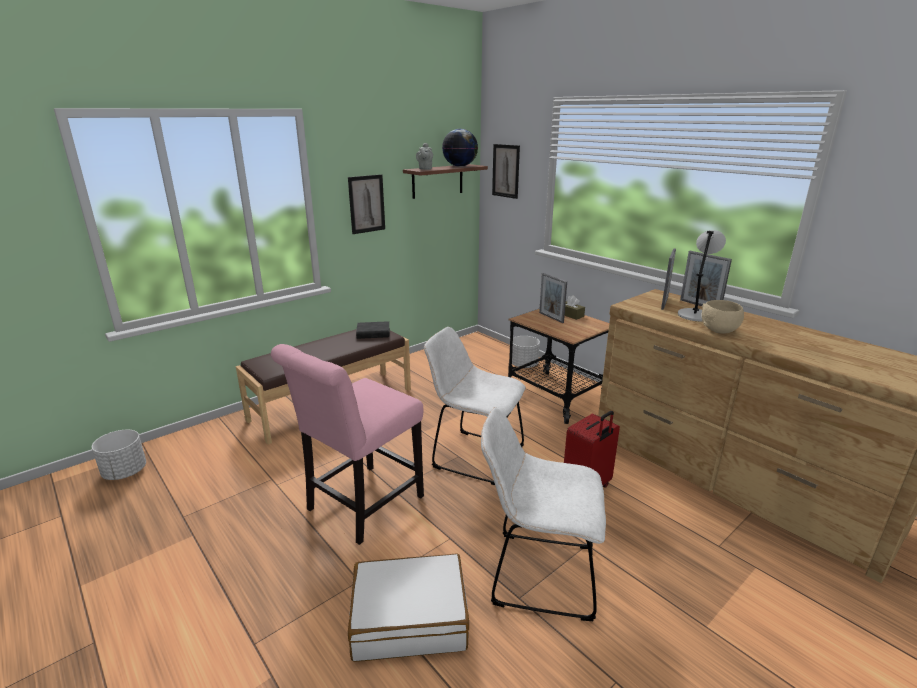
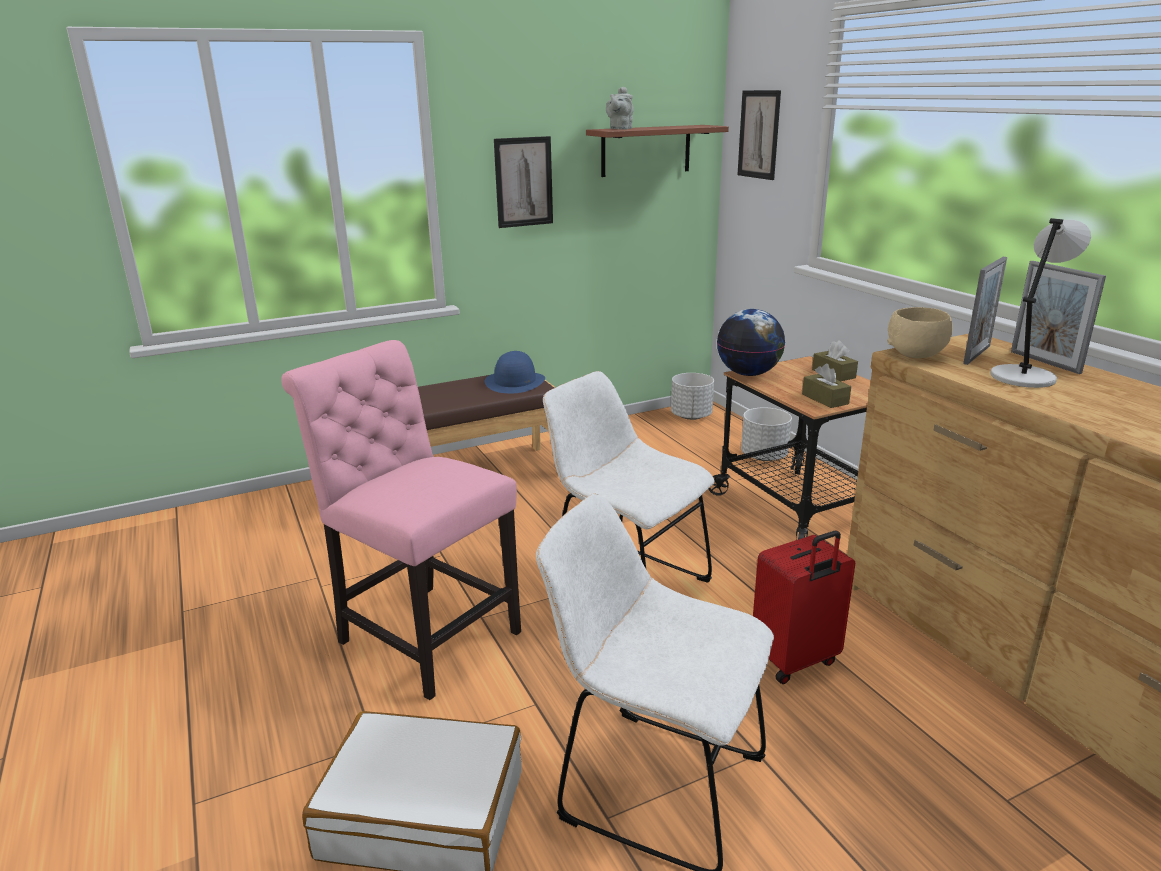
camera: 15 degrees right, 0 degrees up
(125, 472) = (139, 542): white planter -> white planter (691, 416)
(360, 506) = (423, 634): pink chair -> pink chair turned 75 degrees clockwise
(373, 333) = (515, 382): black book -> blue hat
(460, 166) = (682, 126): globe -> globe (748, 374)
(551, 317) = (797, 375): picture frame -> none
(573, 331) = (825, 399): none -> brown tissue box
(719, 330) = (1057, 404): beige bowl -> beige bowl (916, 355)

